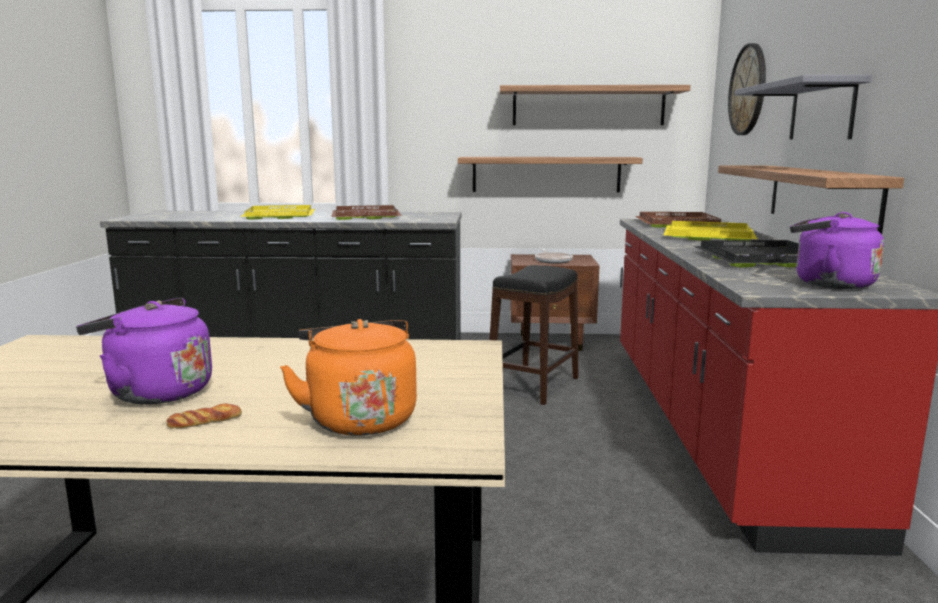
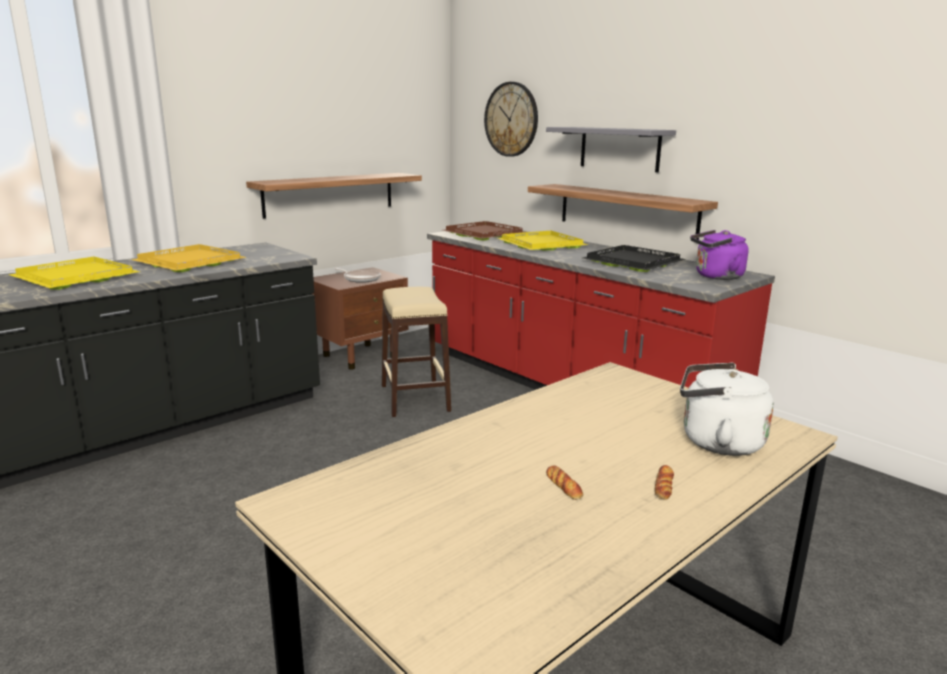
camera: 45 degrees left, 5 degrees up
(155, 392) = (563, 486): purple kettle -> bread
(359, 418) = (716, 442): orange kettle -> white kettle
(367, 216) = (190, 261): brown tray -> yellow tray
(533, 385) = (414, 398): black stool -> beige stool
(588, 106) = (360, 126): shelf -> none

